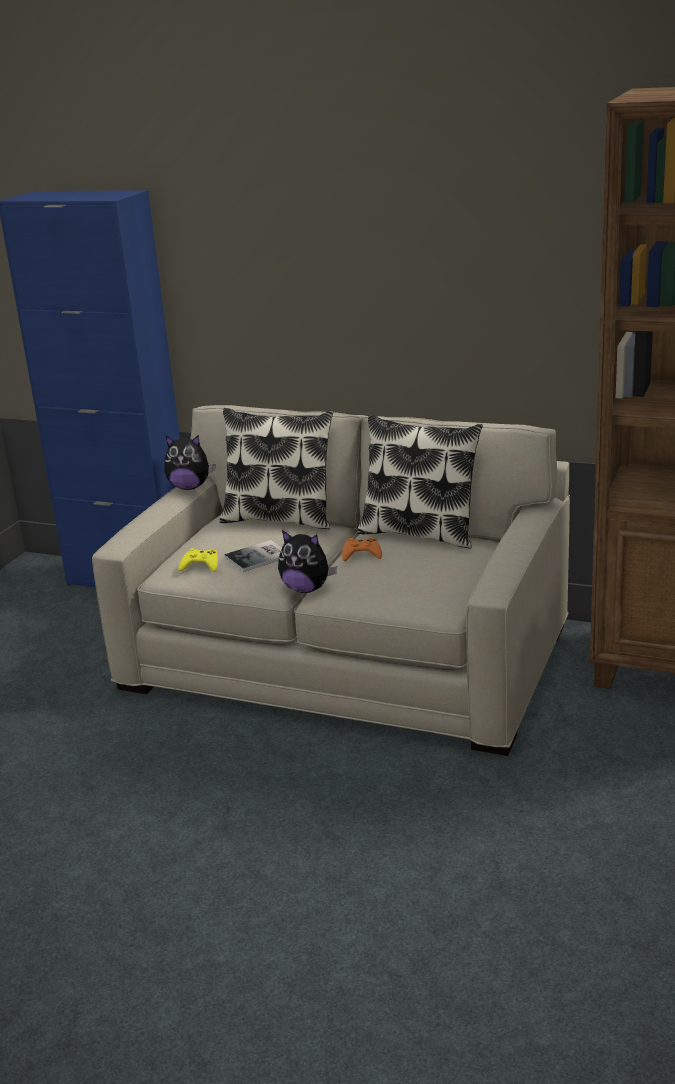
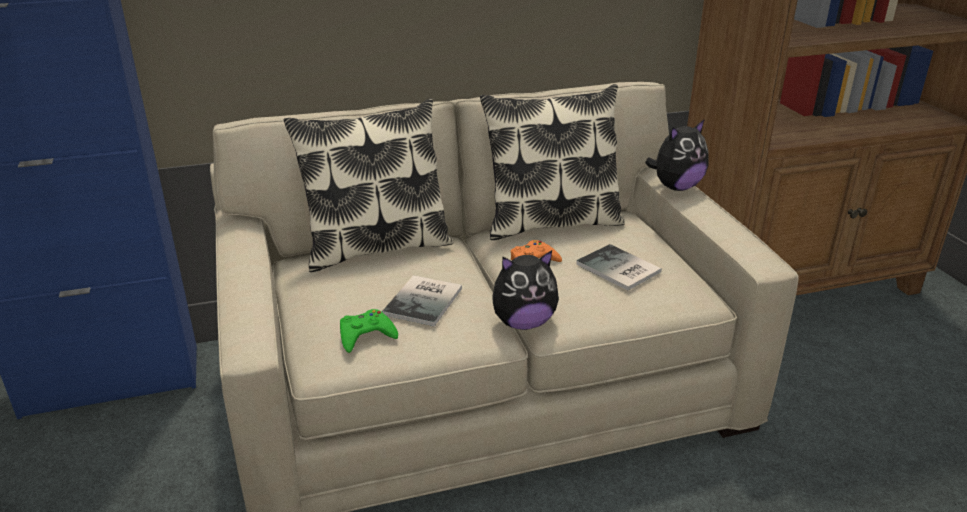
camera: 40 degrees left, 5 degrees up
(190, 487) = (244, 236): plush toy -> plush toy (676, 187)
(201, 565) = (366, 335): yellow game controller -> green game controller
(410, 575) = (618, 270): none -> book

